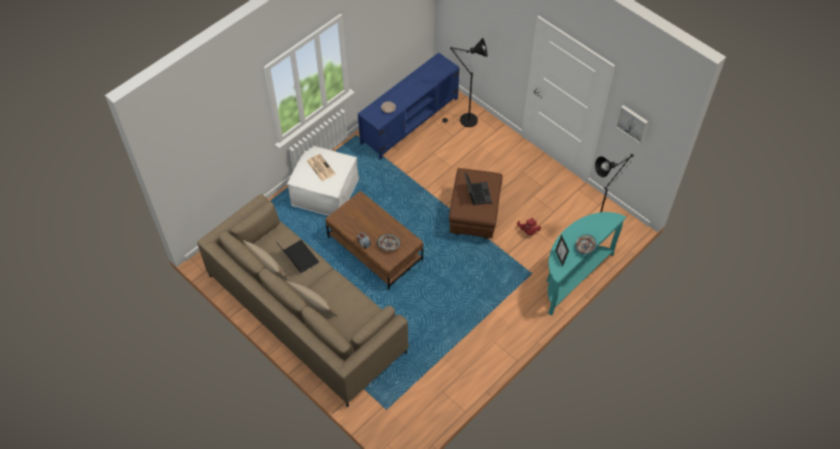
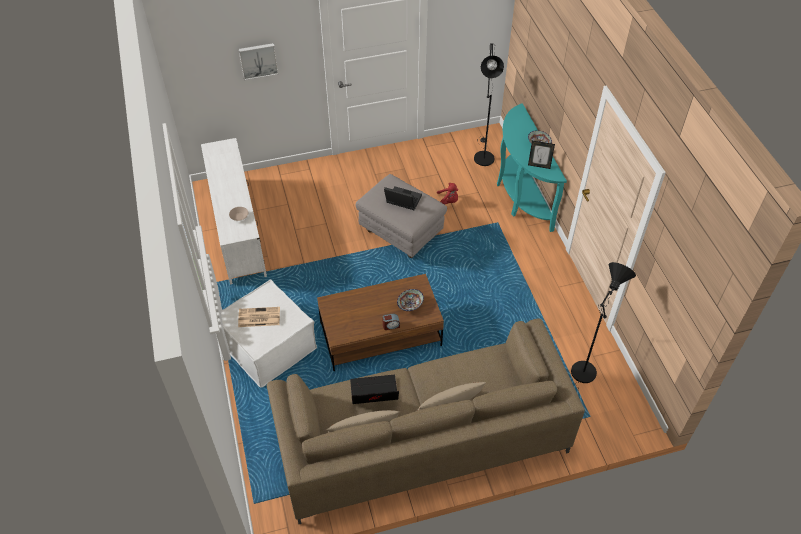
camera: 60 degrees left, 5 degrees down
(410, 120) = (237, 228): blue tv stand -> white tv stand
(465, 121) = (277, 186): black floor lamp -> black floor lamp (582, 376)
(474, 216) = (400, 234): brown ottoman -> grey ottoman
(633, 123) = (463, 22): picture -> picture (258, 60)

